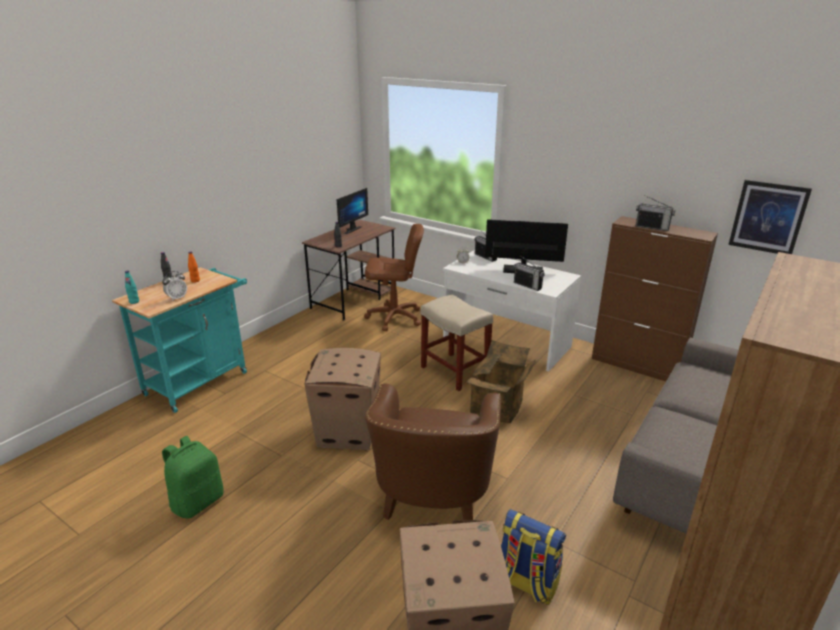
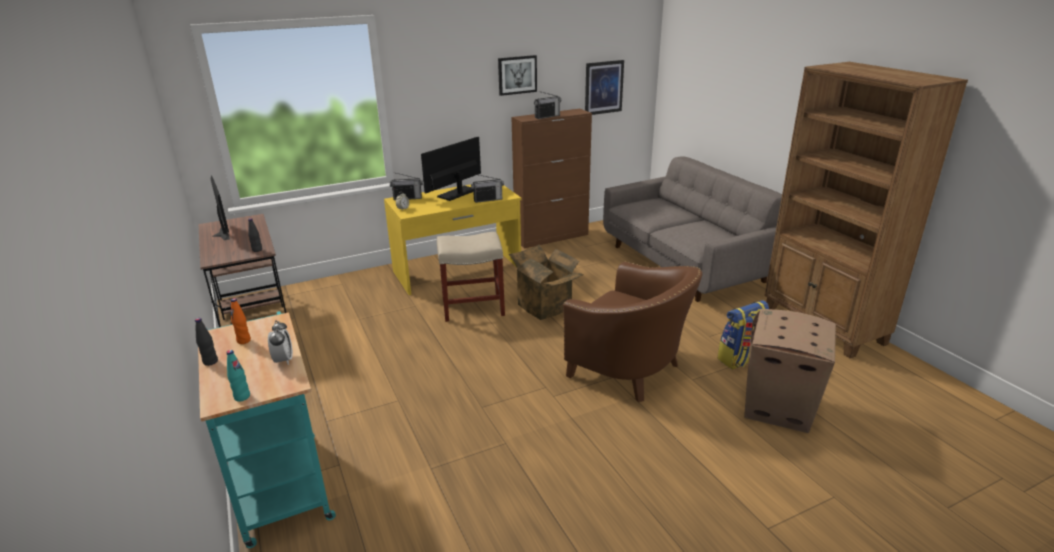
camera: 60 degrees left, 0 degrees up
(197, 501) = (534, 522): green backpack -> none
(348, 433) = (507, 391): cardboard box -> none
(394, 318) = (335, 309): brown office chair -> none
(505, 342) = (457, 271): white desk -> yellow desk
(642, 172) = (517, 75): none -> picture

